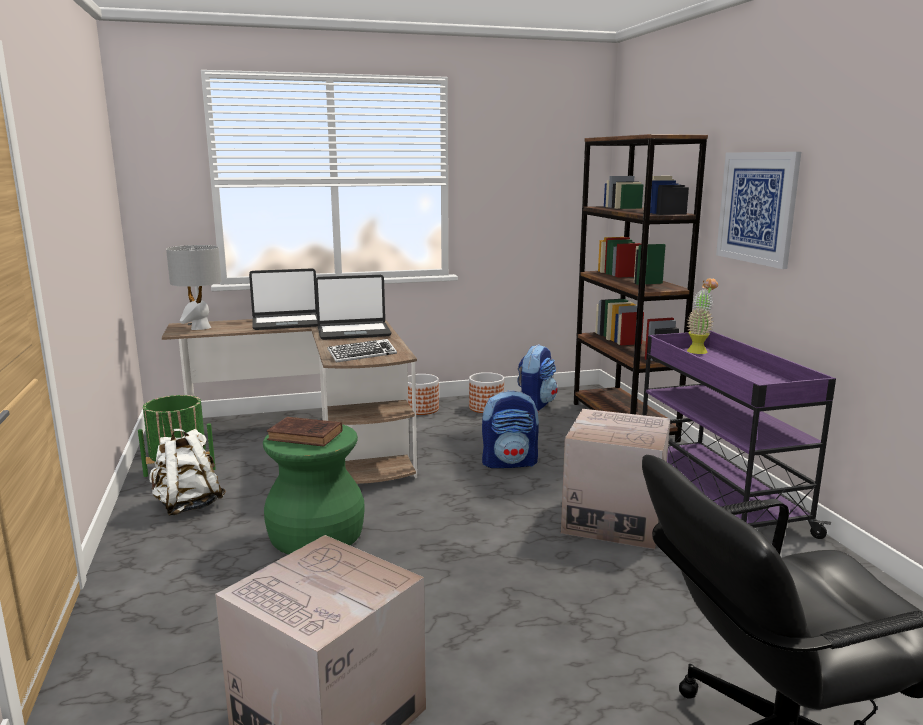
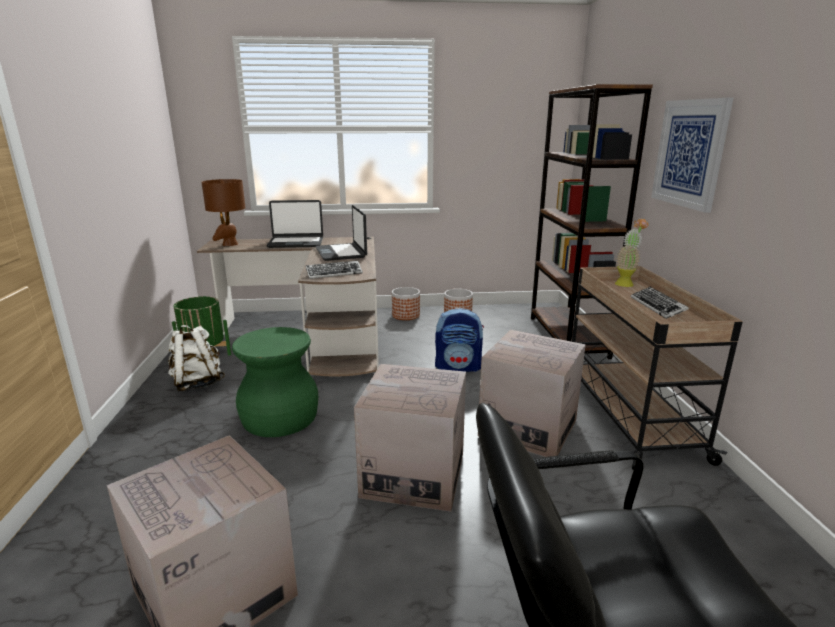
camera: 10 degrees right, 5 degrees up
(200, 327) = (230, 244): grey table lamp -> brown table lamp
(307, 436) = (269, 339): brown book -> none
(353, 332) = (341, 253): laptop -> laptop turned 75 degrees clockwise
(504, 578) = (413, 474): none -> cardboard box
(535, 404) = (498, 317): backpack -> none
(715, 496) = (627, 413): purple cart -> beige cart
(742, 372) = (657, 306): none -> keyboard

